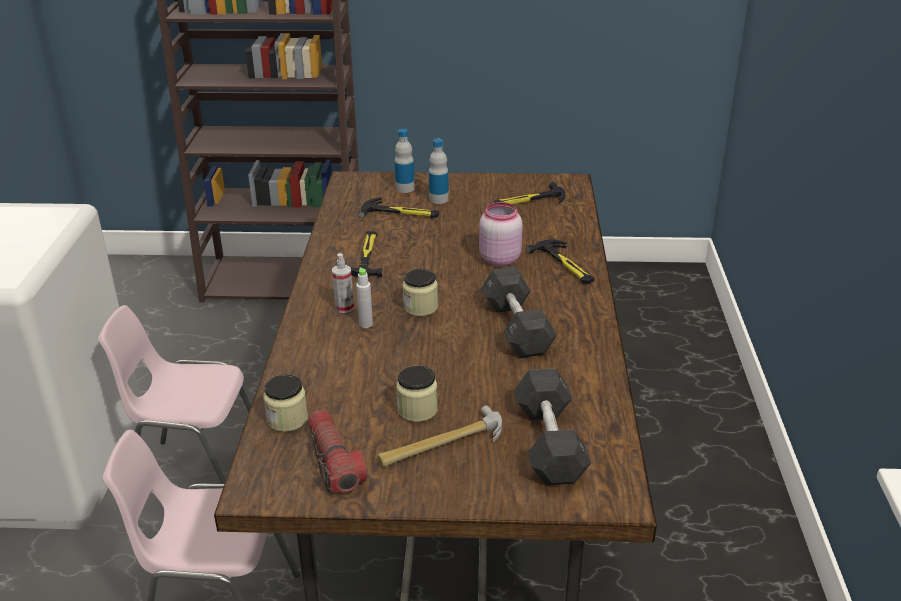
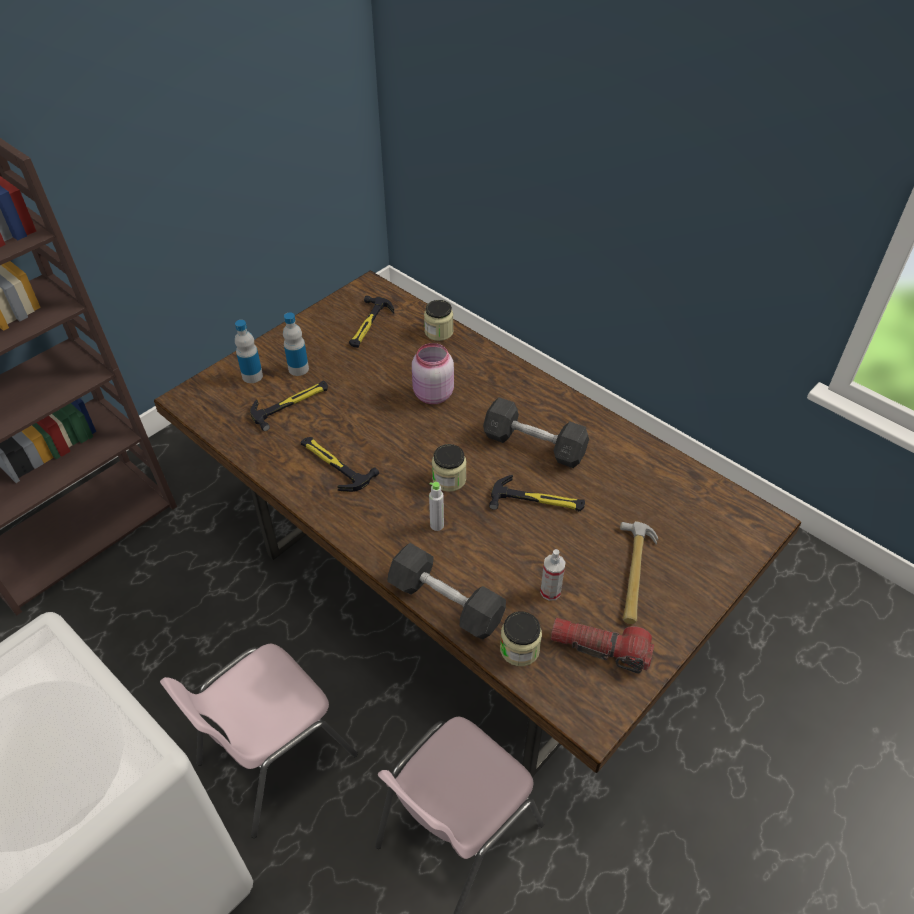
camera: 50 degrees left, 15 degrees up
(344, 307) = (397, 524): spray bottle -> spray bottle (550, 591)
(417, 410) = (581, 563): jar -> jar (439, 332)
(549, 443) = (683, 517): grey dumbbell -> grey dumbbell (446, 602)
(565, 265) = (481, 368): hammer -> hammer (537, 500)

